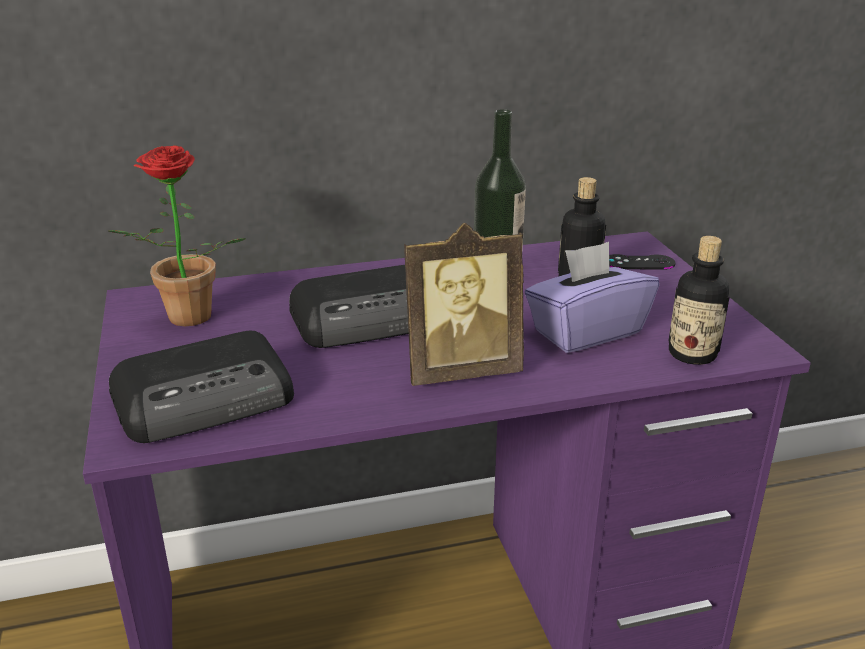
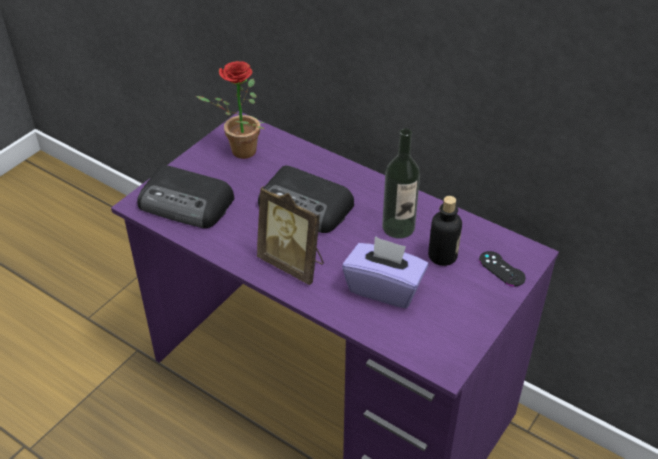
camera: 50 degrees right, 15 degrees up
(692, 354) = (406, 340): bottle -> none

